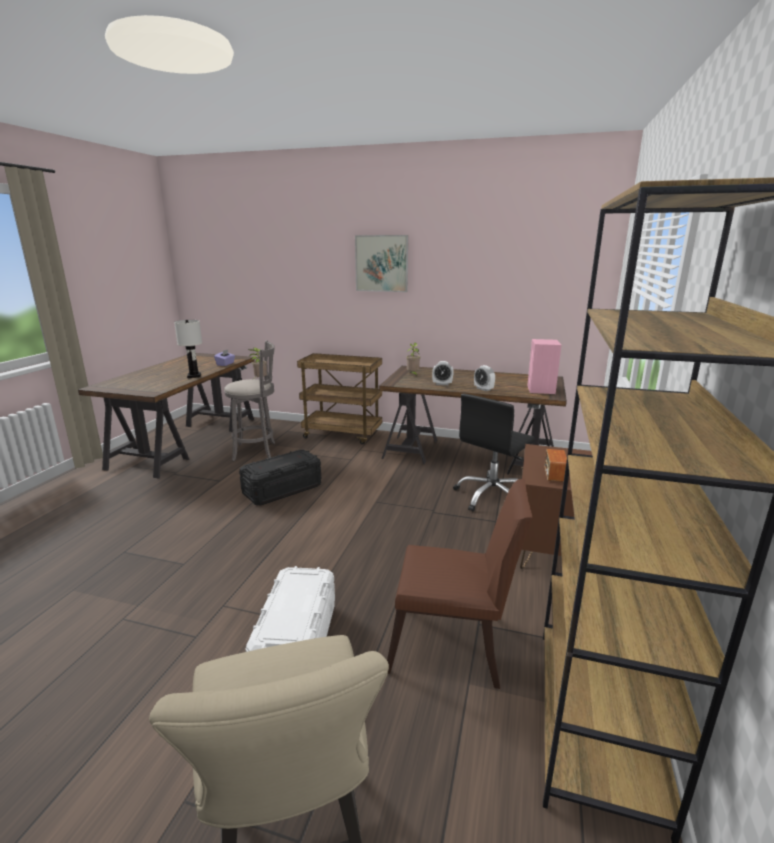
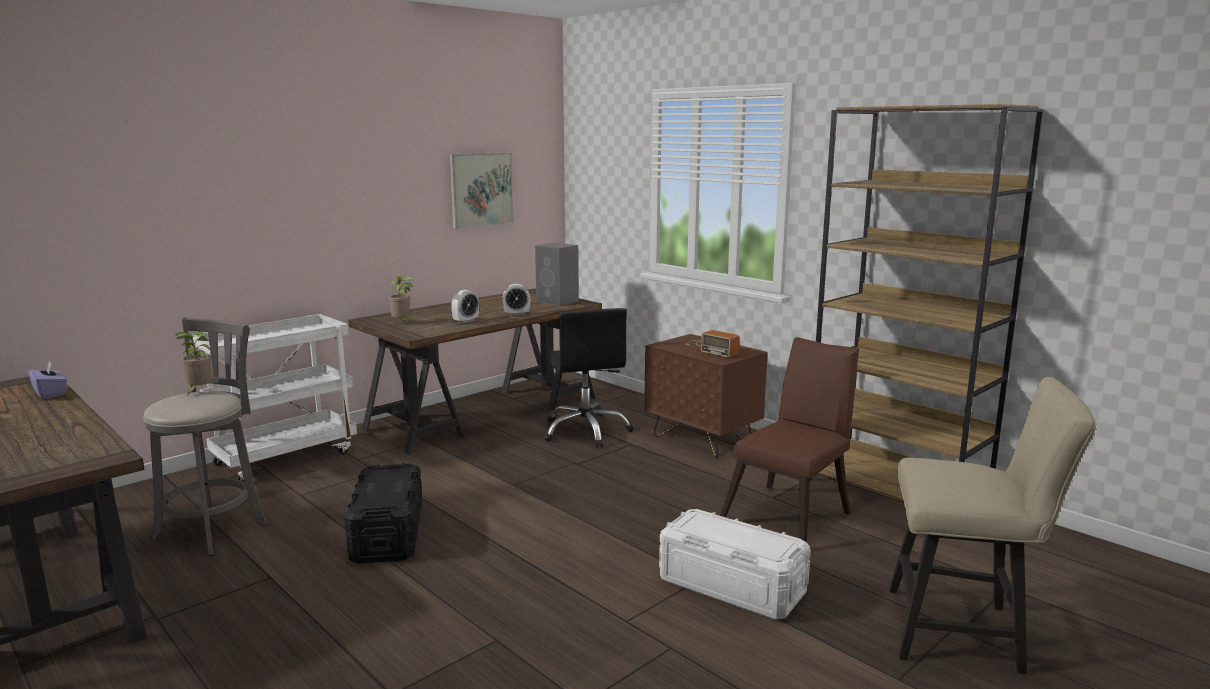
camera: 60 degrees left, 5 degrees down
(194, 376) = (73, 420): white table lamp -> none
(343, 434) = (286, 457): brown cart -> white cart
(381, 263) = (300, 167): picture -> picture (481, 189)
(541, 389) = (558, 301): pink speaker -> grey speaker

